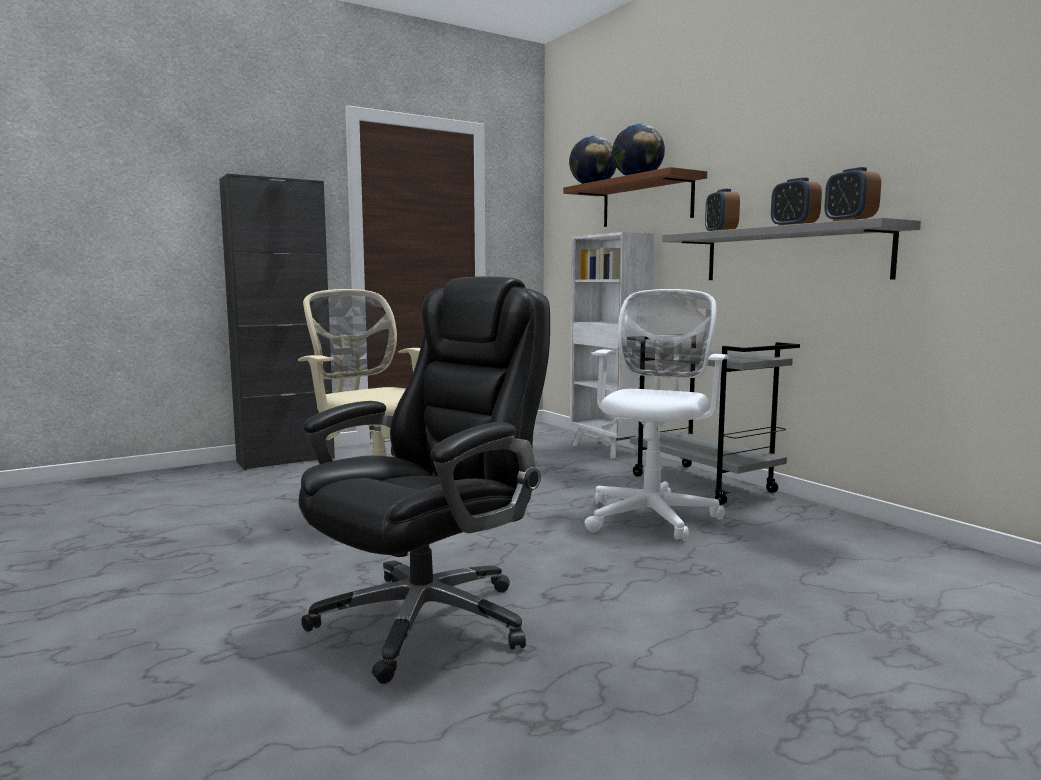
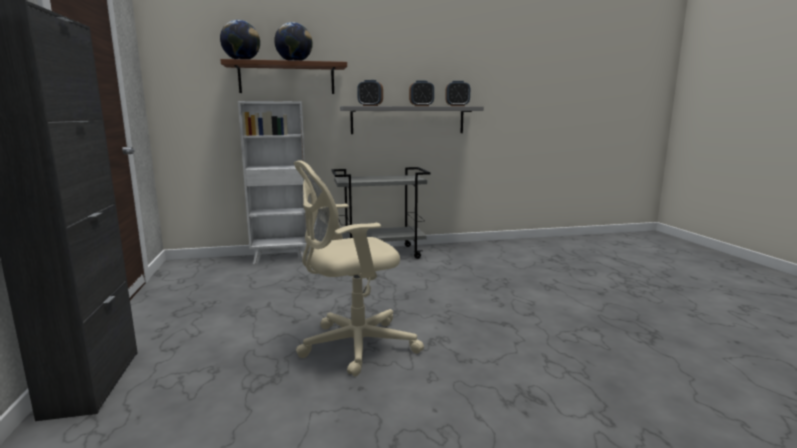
camera: 70 degrees left, 5 degrees up
(428, 619) = (553, 347): black office chair -> none
(652, 516) = (424, 273): white office chair -> none

